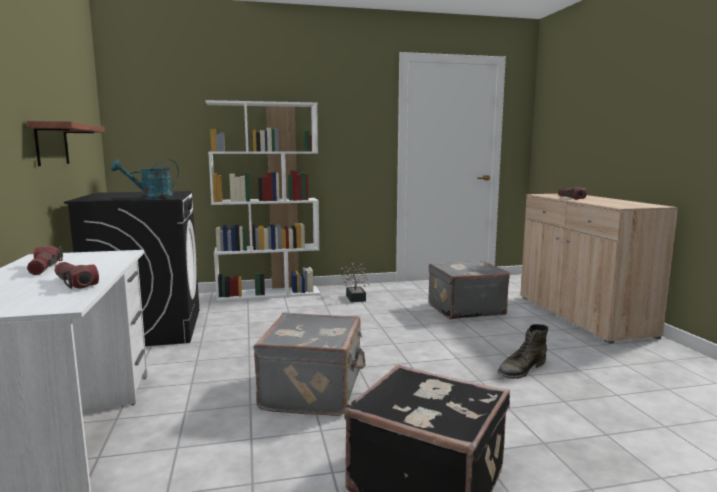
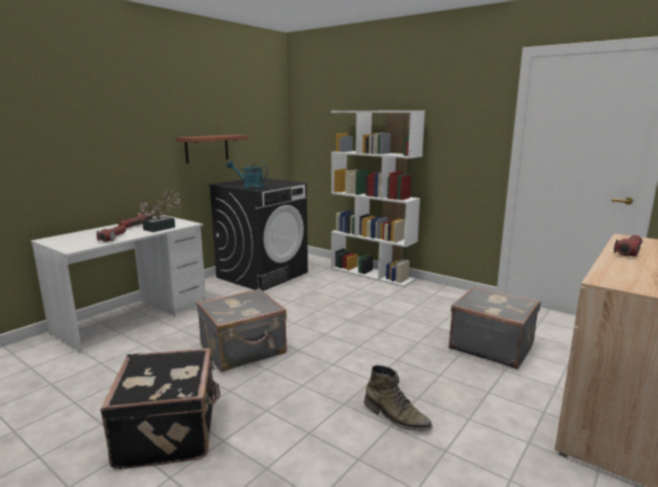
camera: 50 degrees right, 5 degrees up
(355, 297) = (424, 298): potted plant -> potted plant (162, 228)
(521, 369) = (396, 417): green boot -> green boot turned 150 degrees counterclockwise

